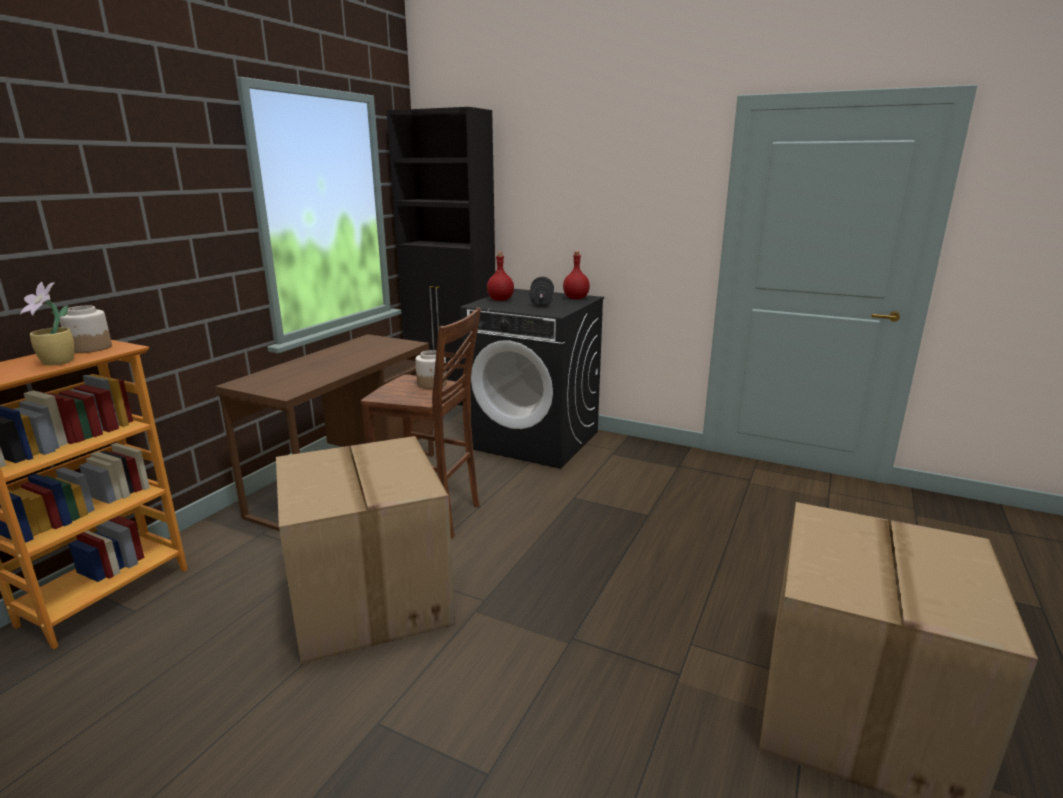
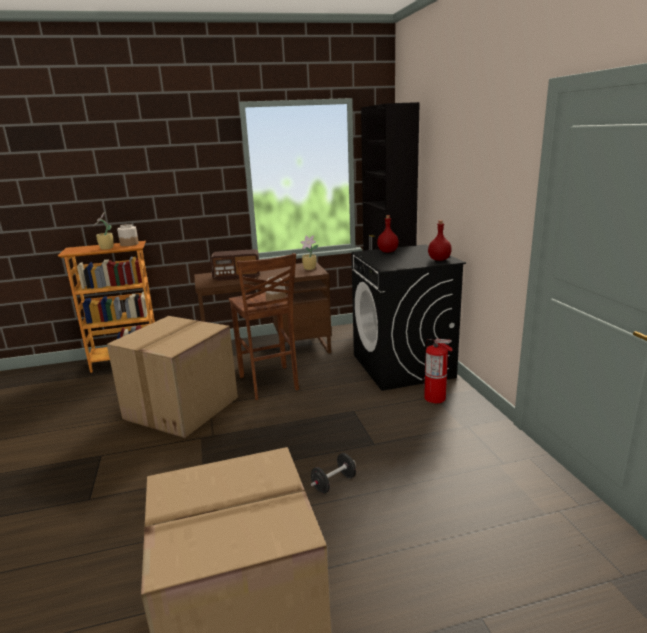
camera: 50 degrees right, 0 degrees up
(308, 372) = (236, 277): none -> radio
(387, 342) = (310, 268): none -> potted plant
(541, 303) = (403, 259): black dumbbell -> black dumbbell (334, 483)
(615, 455) = (435, 398): none -> fire extinguisher

